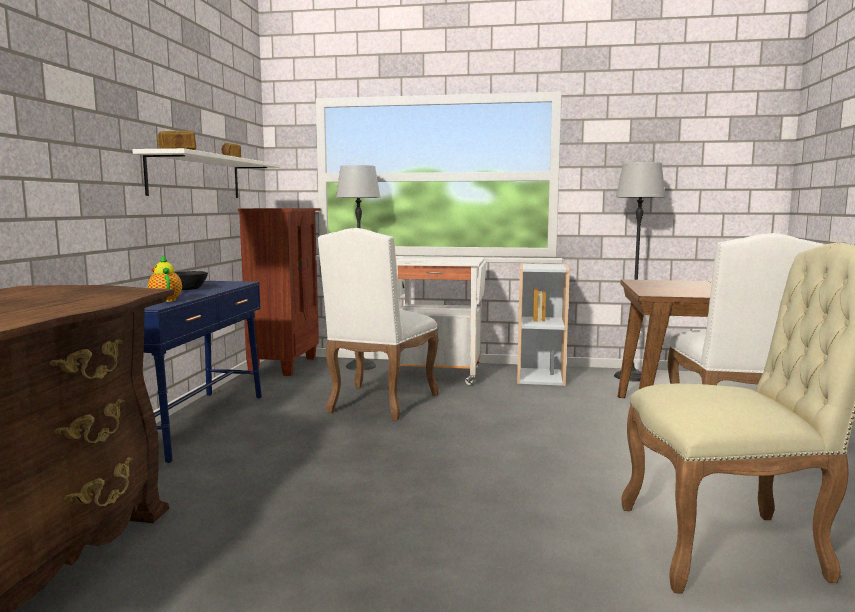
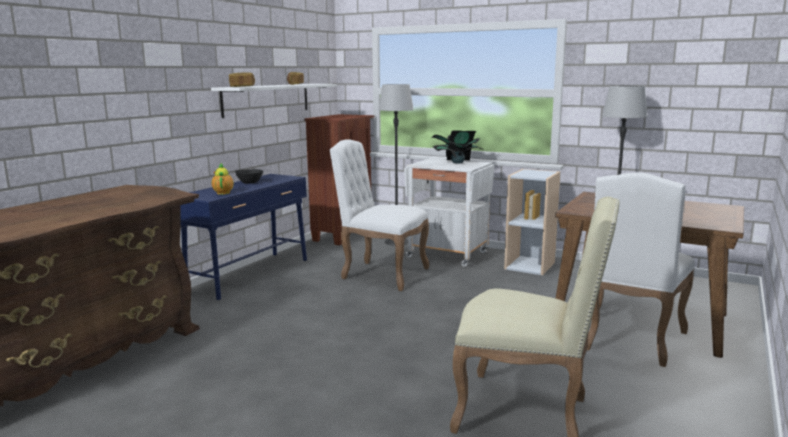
camera: 20 degrees right, 5 degrees up
(379, 403) = (382, 274): white chair -> white chair turned 75 degrees clockwise
(445, 259) = (457, 162): none -> potted plant

